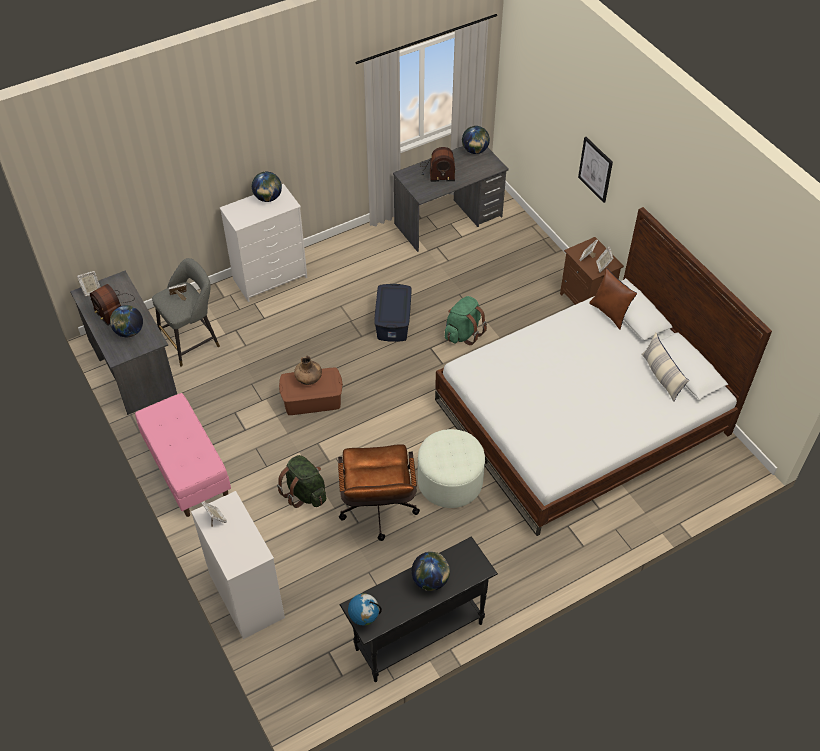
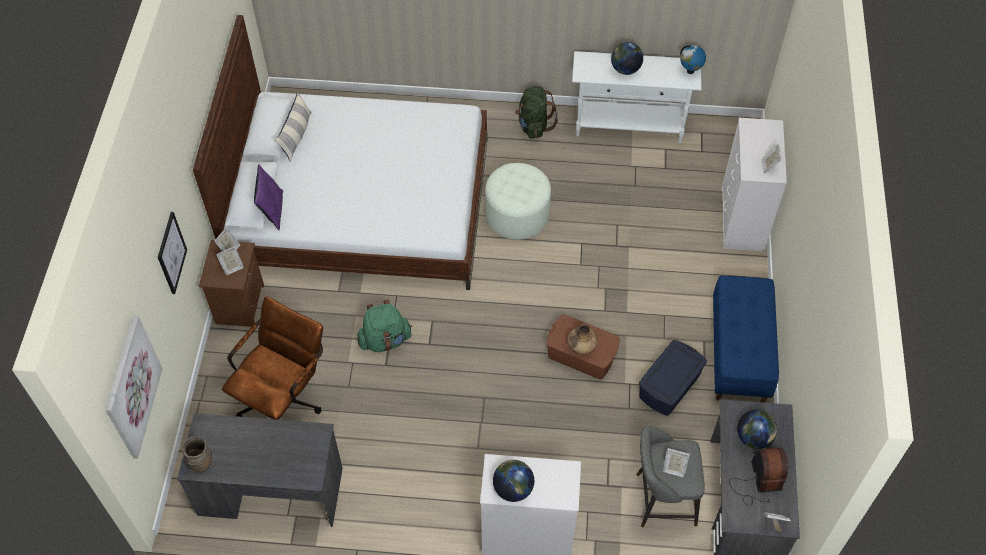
camera: 145 degrees left, 5 degrees up
(186, 469) = (739, 354): pink bench -> blue bench
(305, 493) = (645, 273): green backpack -> green backpack (534, 125)
(378, 512) = (595, 223): brown office chair -> brown office chair (284, 398)
(393, 321) = (439, 395): blue storage box -> blue storage box (669, 386)
(418, 636) = (629, 127): black console table -> white console table
(437, 172) = (272, 458): radio -> none
(475, 151) = (201, 463): globe -> brown vase
(527, 102) = (132, 387): none -> picture
(610, 313) = (272, 210): brown pillow -> purple pillow

